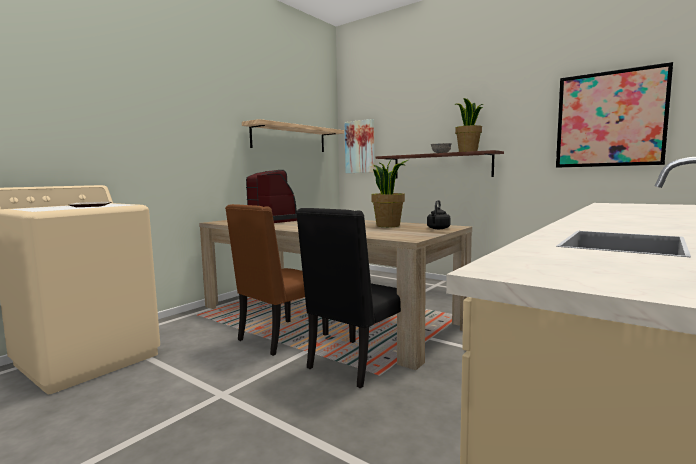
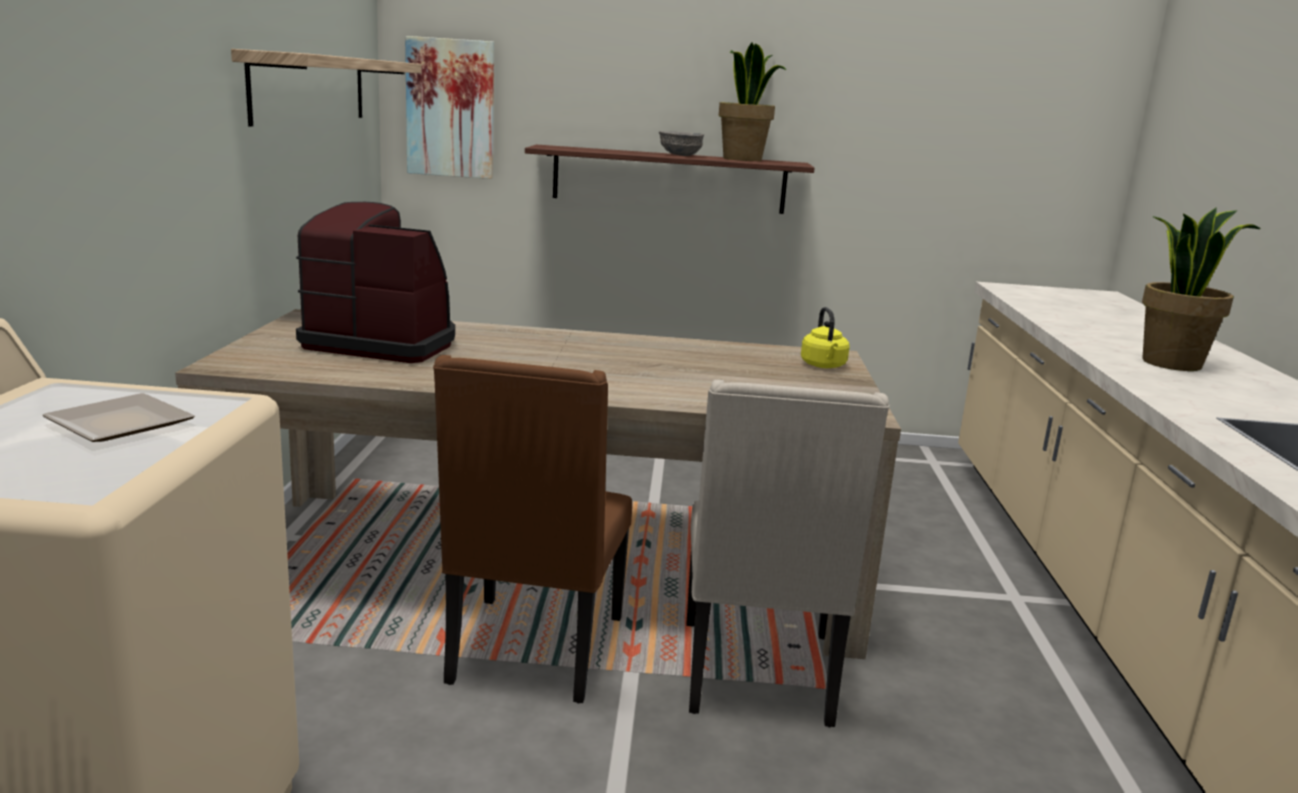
camera: 35 degrees left, 10 degrees up
(356, 364) = (759, 675): black chair -> beige chair
(388, 225) = (709, 359): potted plant -> potted plant (1171, 363)
(438, 228) = (824, 366): black kettle -> yellow kettle
(610, 119) = (998, 127): picture -> none

